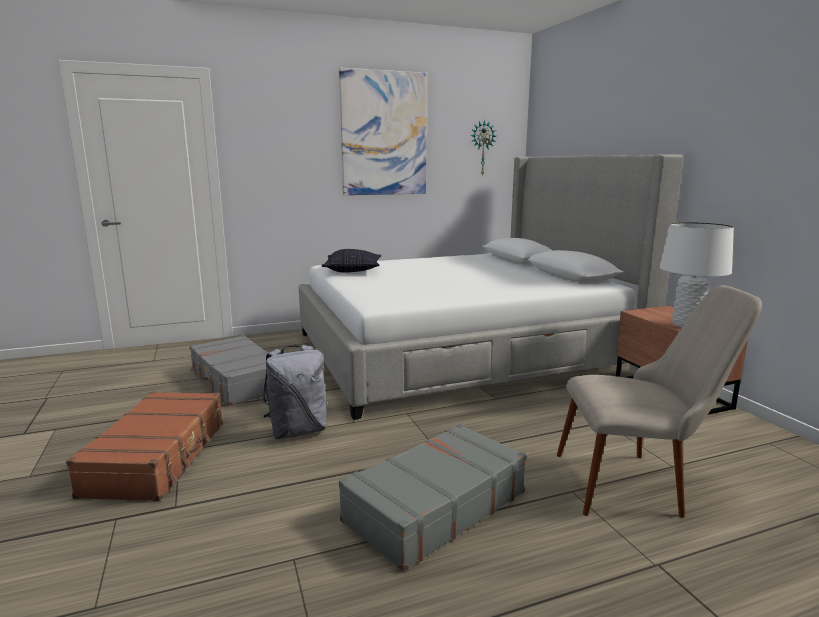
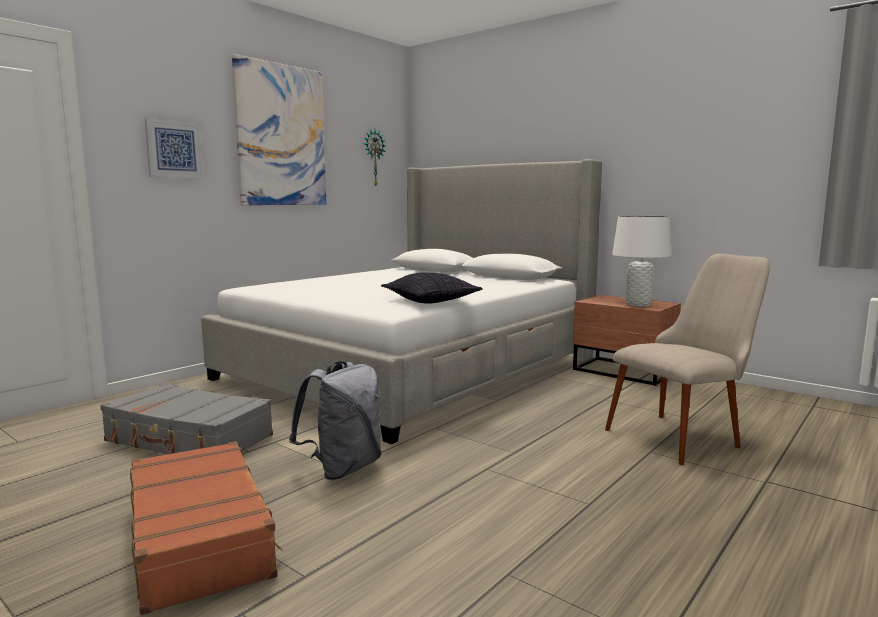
camera: 30 degrees left, 5 degrees down
(287, 152) = (174, 149): none -> picture
(352, 270) = (290, 289): pillow -> pillow (431, 301)
(434, 506) = (567, 492): grey suitcase -> none

